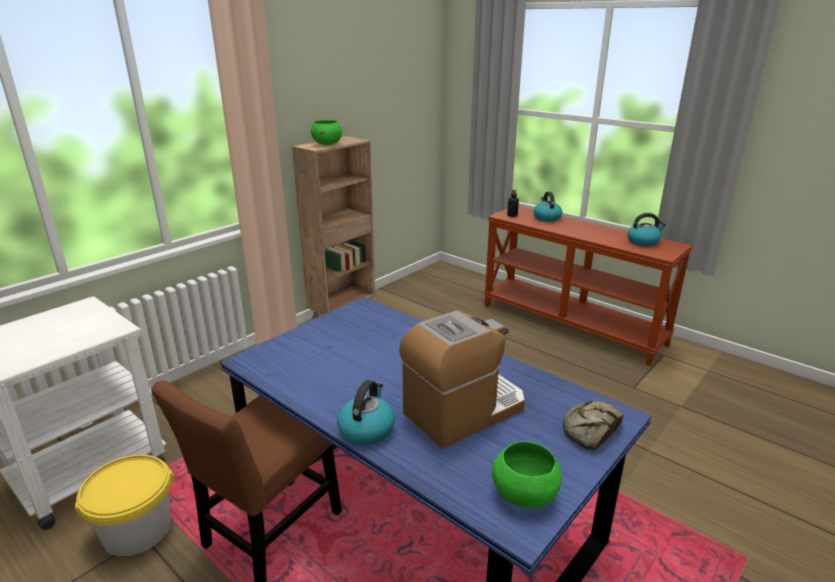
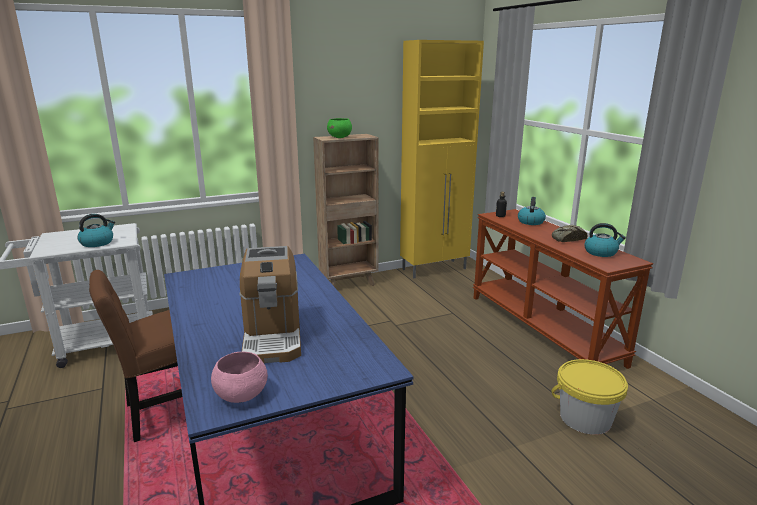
camera: 25 degrees right, 5 degrees down
(137, 530) = (102, 383): yellow bucket -> yellow bucket (585, 418)
(367, 429) = (196, 330): kettle -> kettle (97, 243)
(420, 281) = (435, 269): none -> yellow cabinet
(464, 411) = (273, 336): coffee machine -> coffee machine turned 90 degrees clockwise
(524, 495) = (240, 395): green bowl -> pink bowl
(590, 430) = (347, 372): bread -> bread (567, 238)

